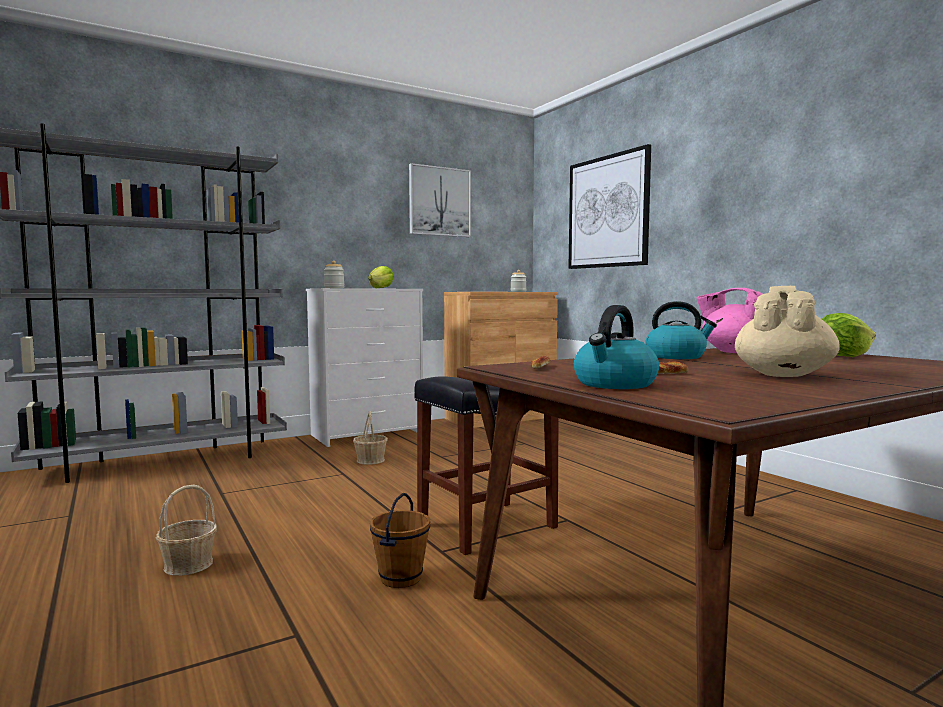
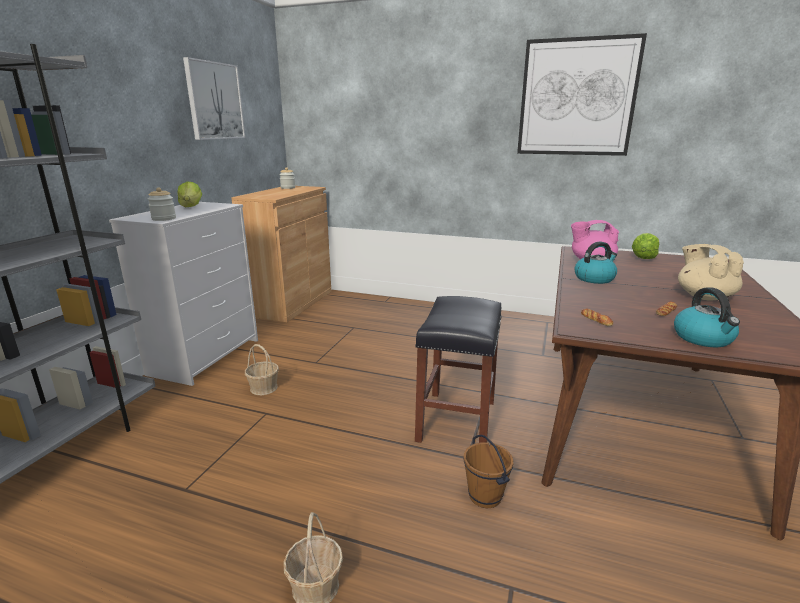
camera: 40 degrees left, 15 degrees up
(608, 212) = (376, 119): picture -> picture (577, 98)

